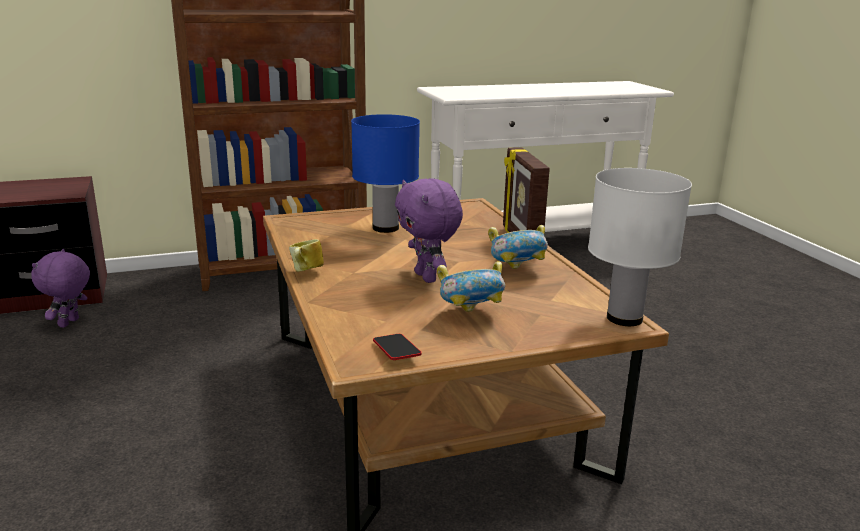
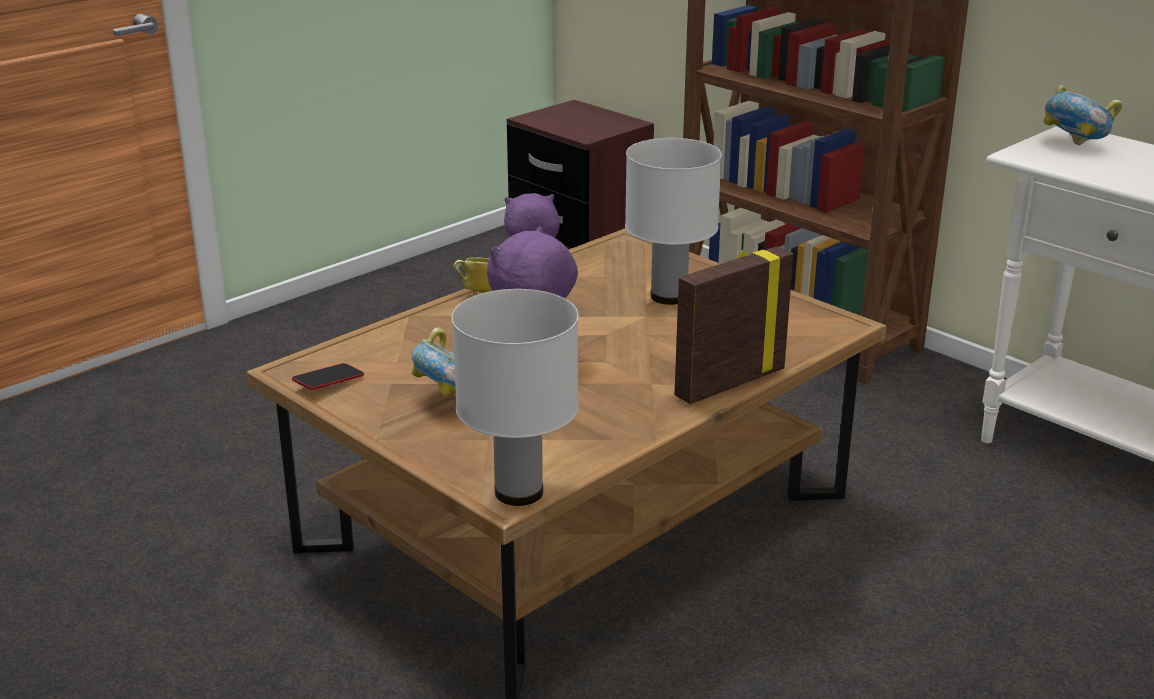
camera: 65 degrees right, 5 degrees up
(386, 228) = (670, 297): blue table lamp -> white table lamp
(517, 271) = (613, 402): bowl -> bowl (1074, 146)

